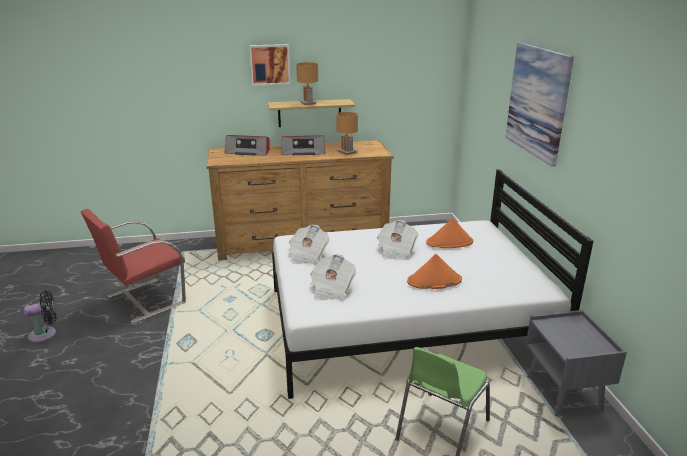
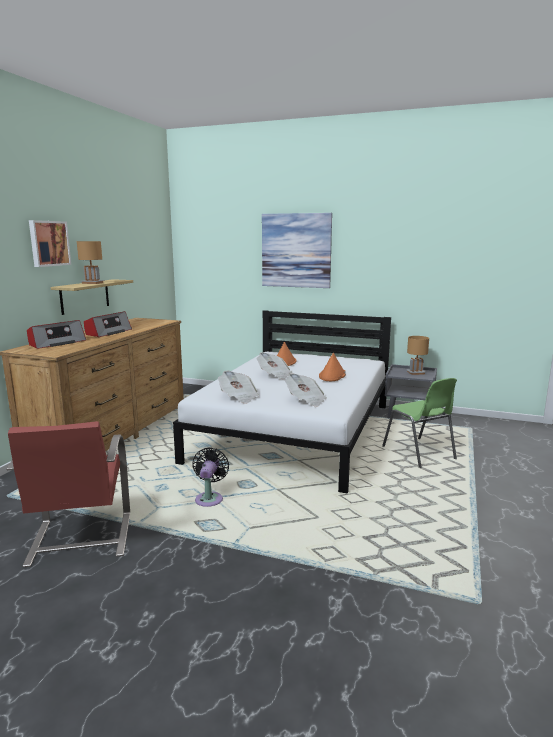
camera: 60 degrees left, 10 degrees down
(45, 334) = (42, 637): black fan -> black fan (209, 498)
(346, 152) = (142, 325): brown table lamp -> brown table lamp (416, 373)

